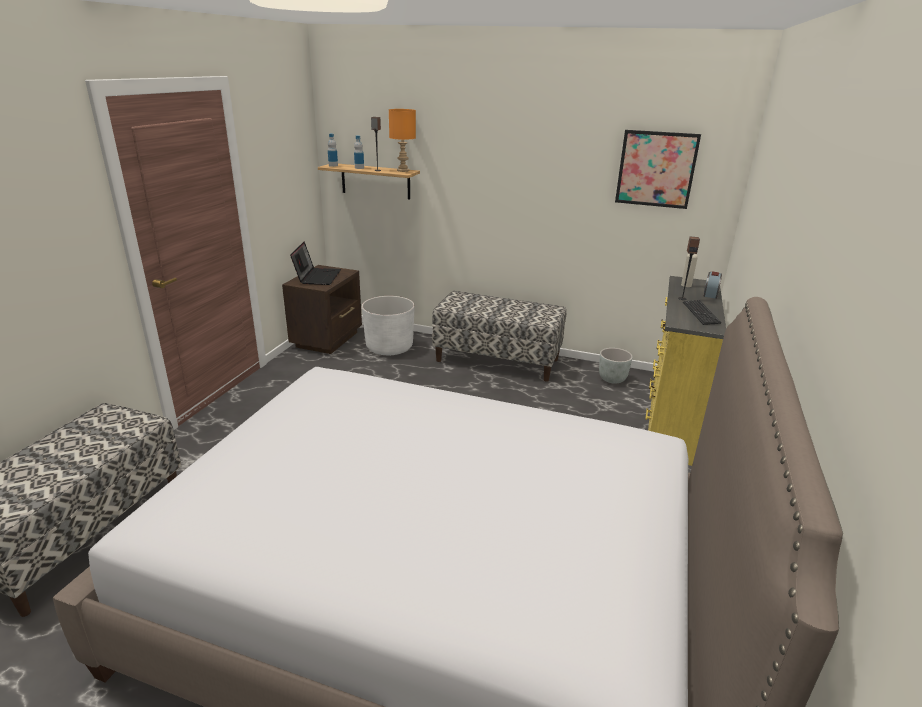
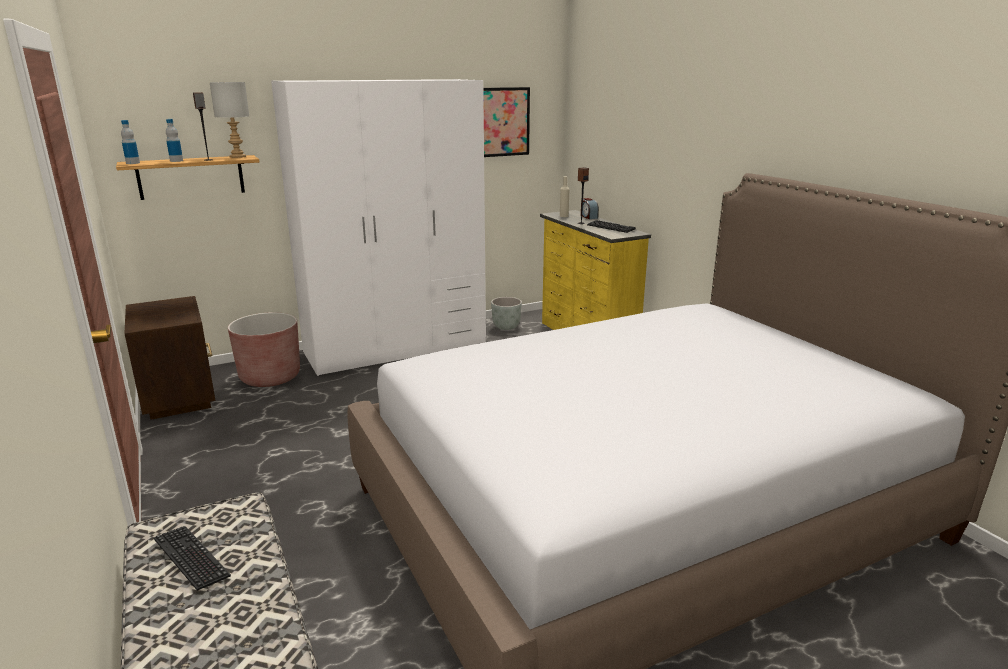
camera: 45 degrees left, 5 degrees down
(84, 437) = (191, 559): none -> keyboard
(317, 276) = (156, 314): laptop -> none
(389, 347) = (270, 377): white planter -> brown planter
(403, 170) = (238, 157): orange table lamp -> grey table lamp
(497, 360) = (396, 348): bench -> white wardrobe

